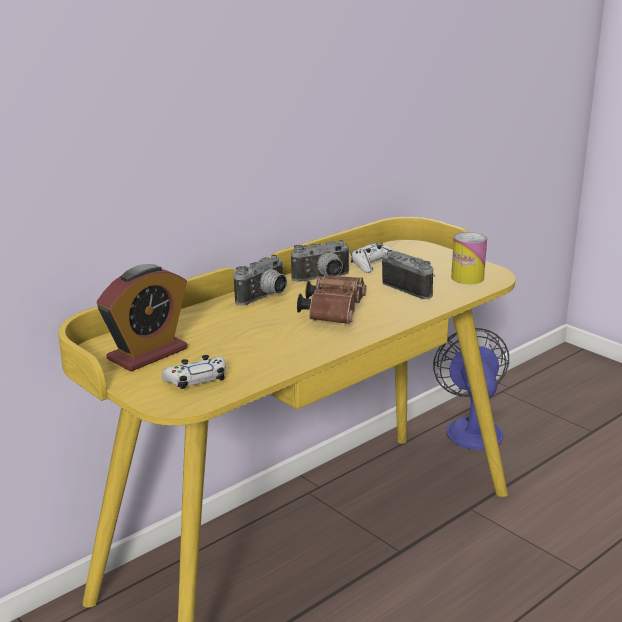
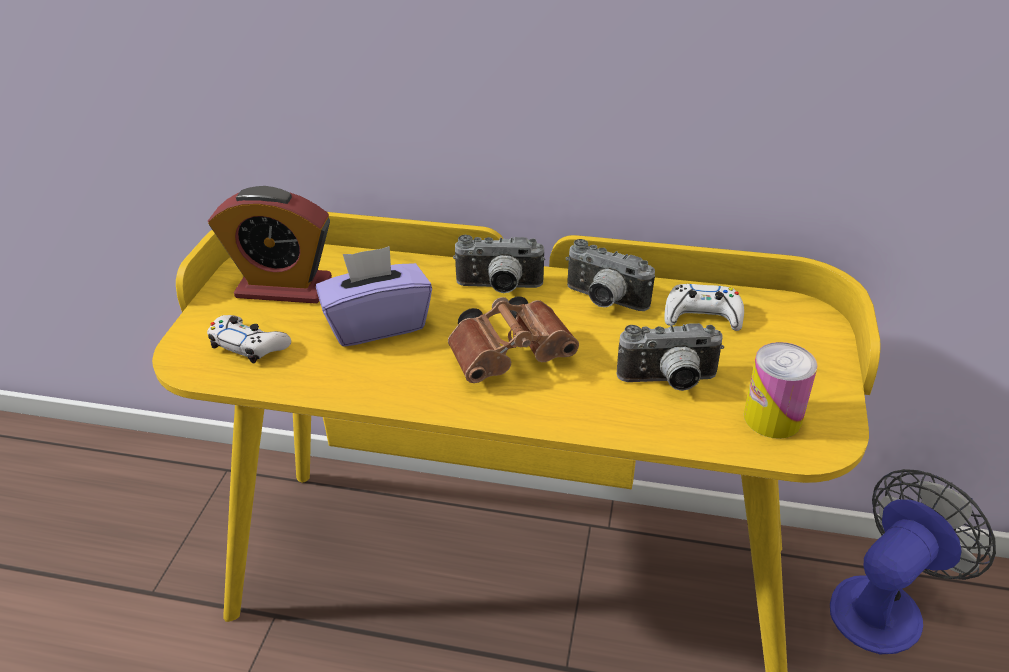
camera: 55 degrees right, 15 degrees up
(241, 337) = (377, 324): none -> purple tissue box
(412, 288) = (669, 382): camera -> camera turned 75 degrees clockwise

